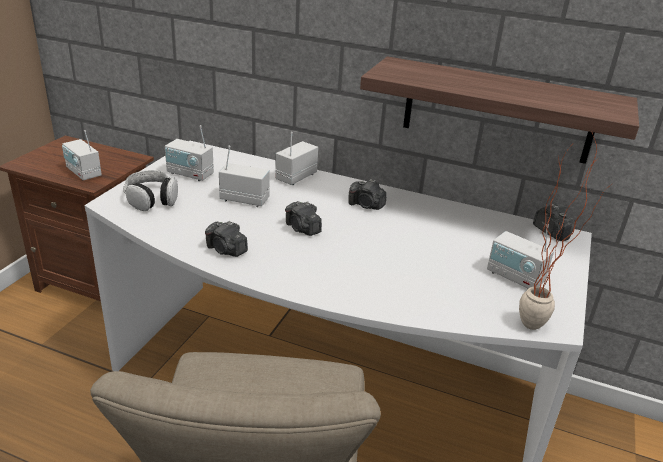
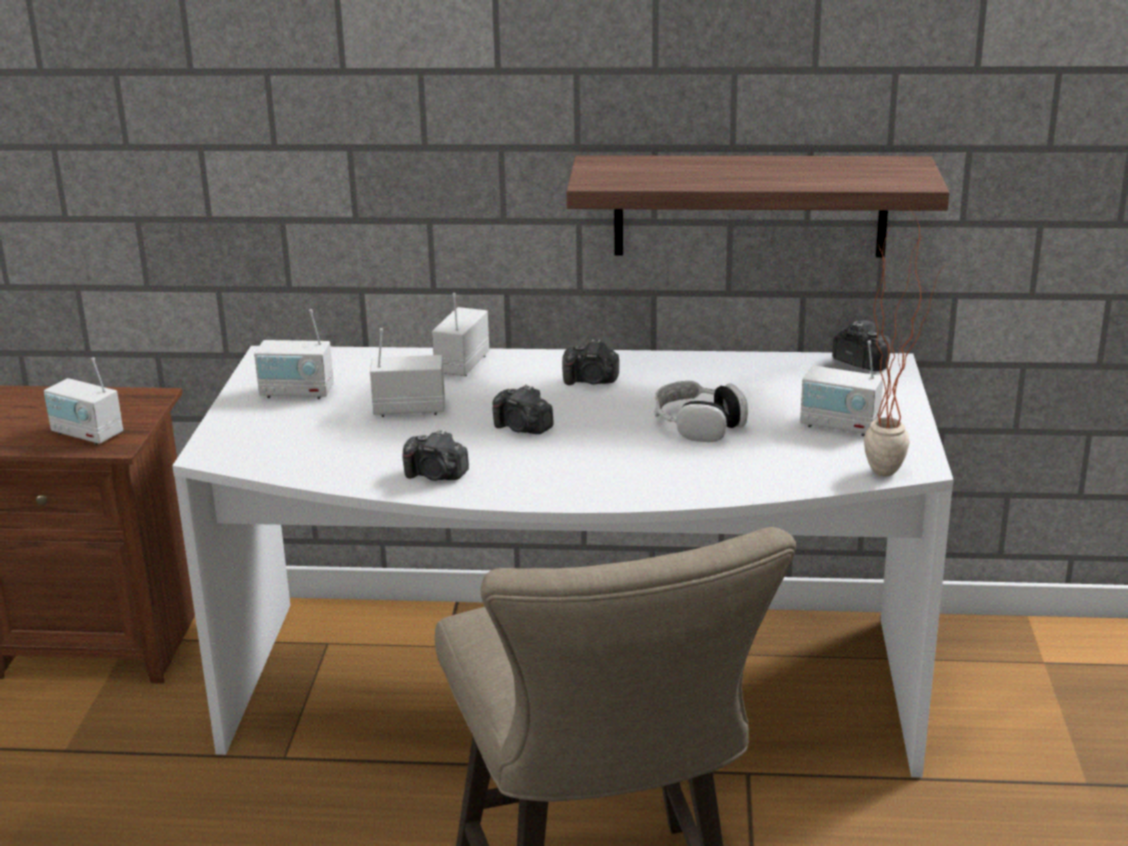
camera: 15 degrees left, 5 degrees down
(152, 199) = (269, 436): headphones -> headphones (698, 425)

